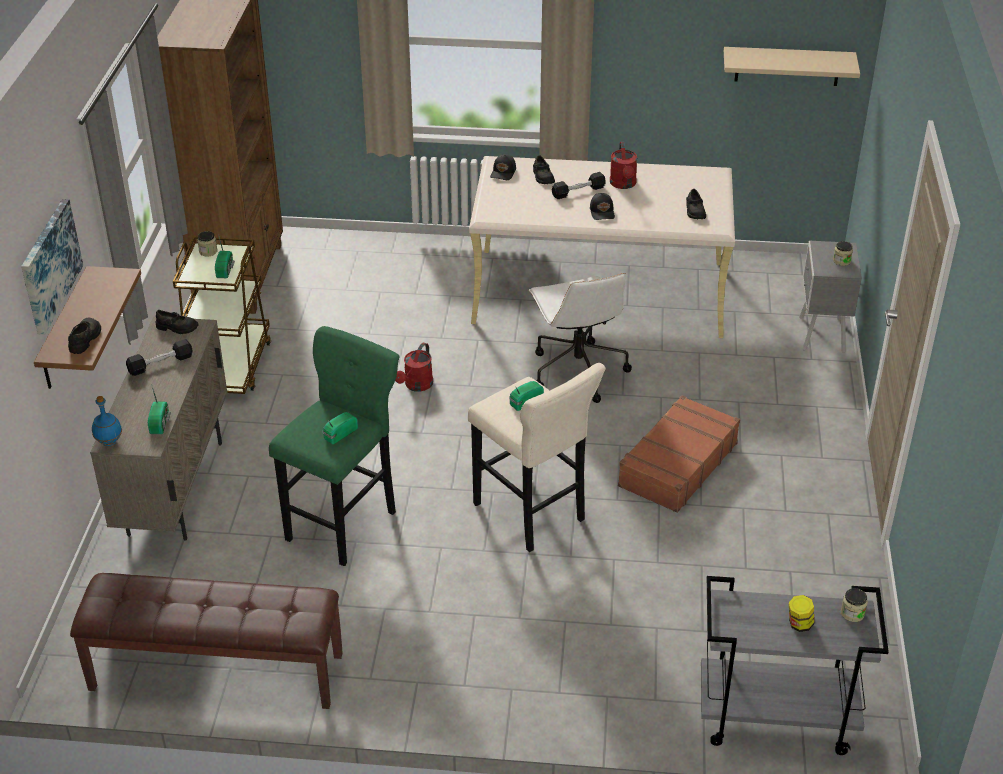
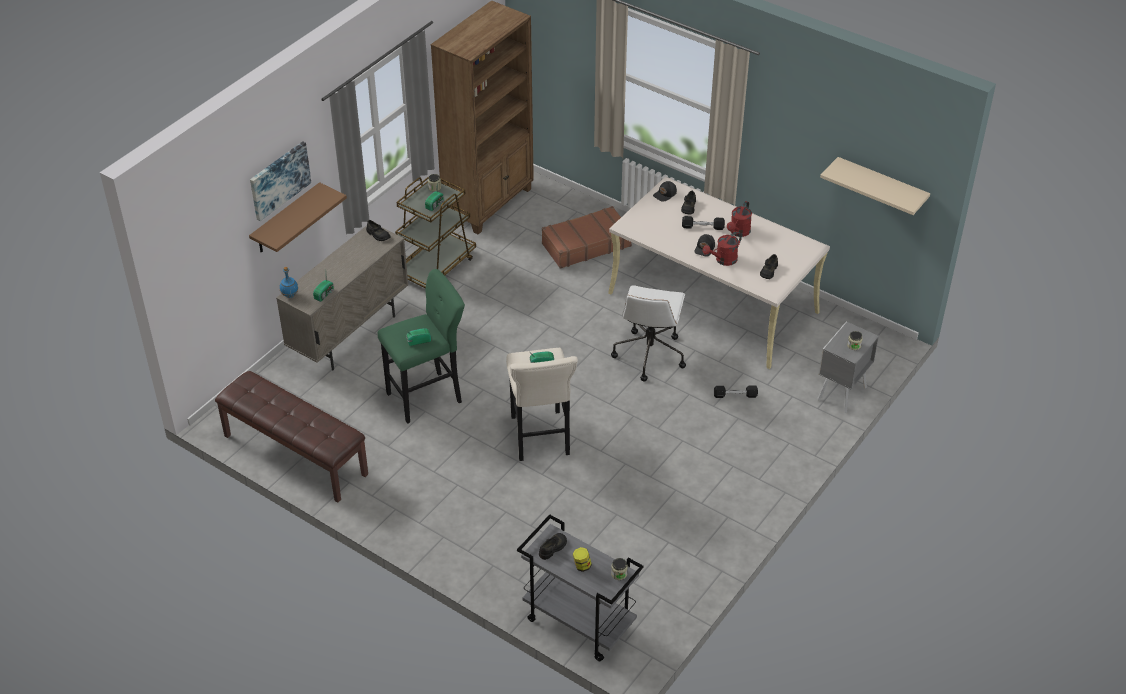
camera: 30 degrees right, 5 degrees up
(85, 339) = (284, 231): black shoe -> black shoe (553, 548)
(160, 364) = (351, 256): black dumbbell -> black dumbbell (735, 395)
(416, 386) = (538, 324): red watering can -> red watering can (723, 260)
(677, 465) = (658, 444): brown suitcase -> brown suitcase (586, 245)

